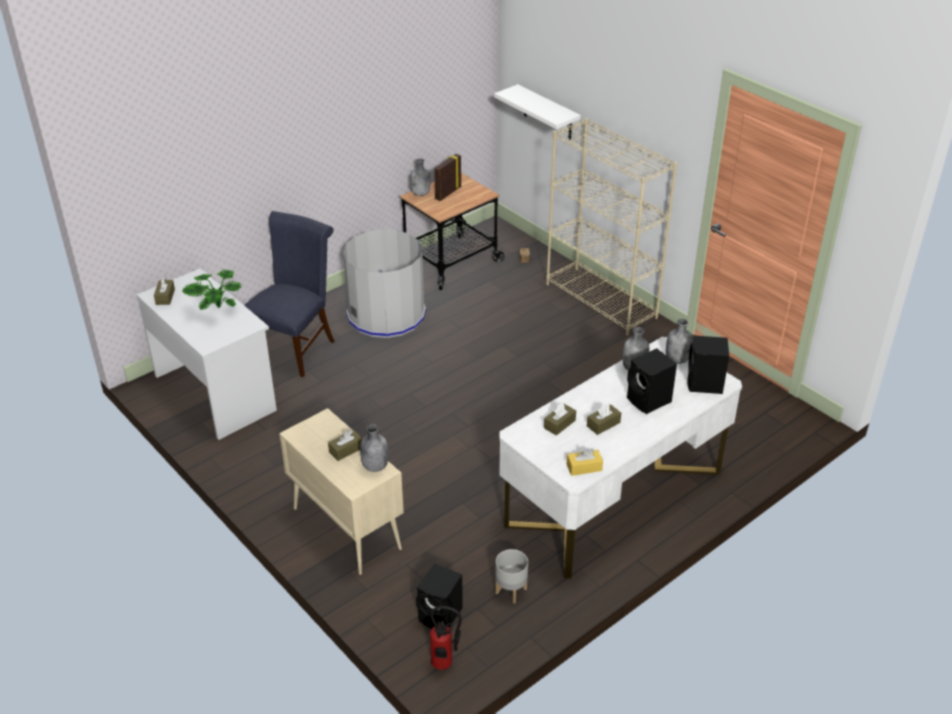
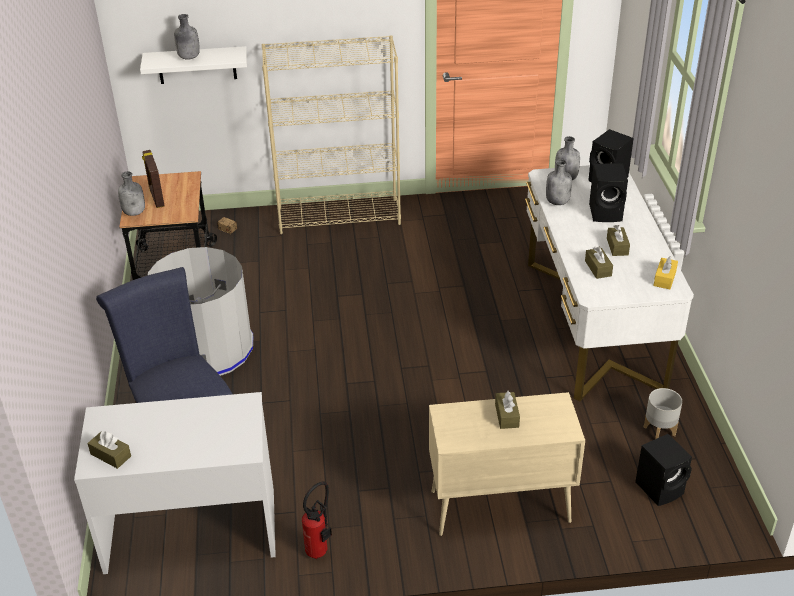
camera: 55 degrees left, 0 degrees up
(215, 309) = (183, 421): potted plant -> none
(374, 466) = (547, 406): grey bottle -> grey bottle (188, 57)
(445, 665) = (722, 511): fire extinguisher -> fire extinguisher (320, 551)

